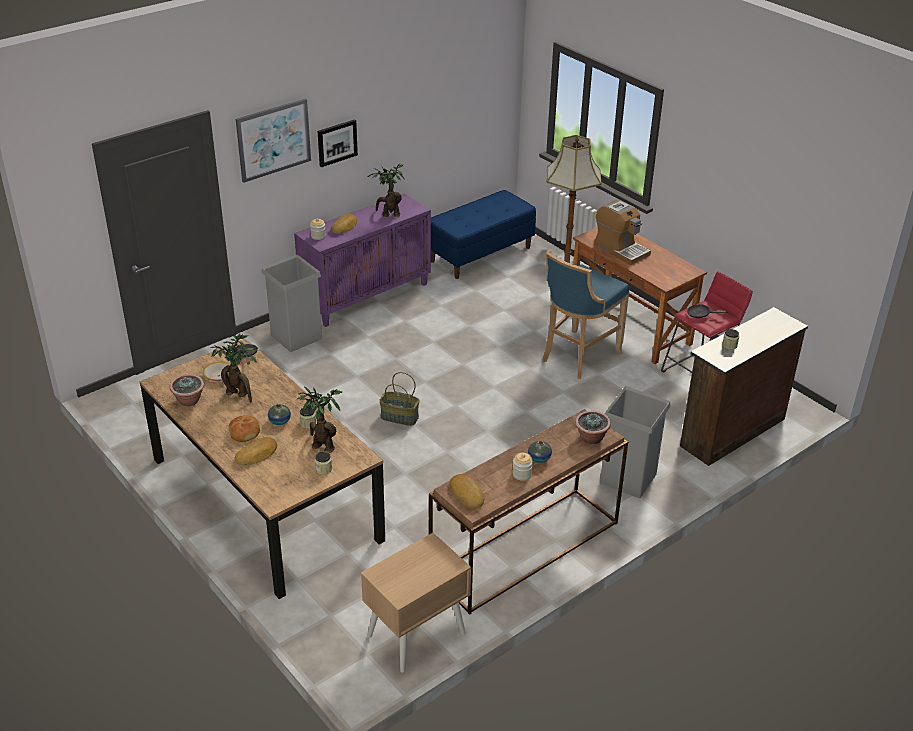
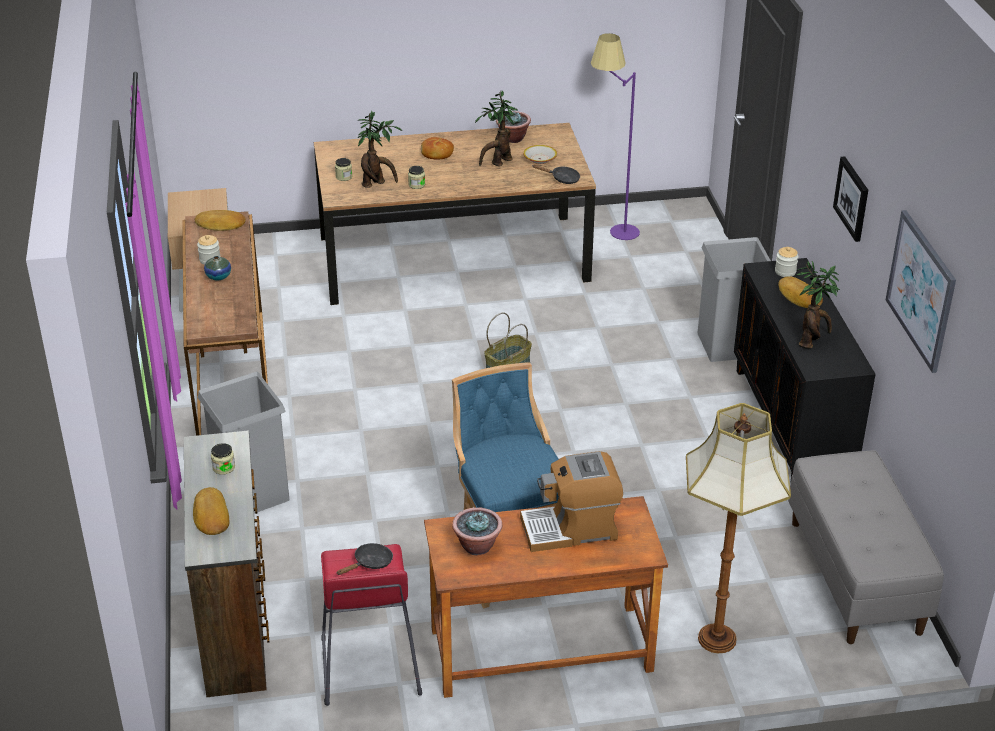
camera: 120 degrees right, 0 degrees up
(167, 428) = (611, 231): none -> purple floor lamp
(257, 454) = (399, 153): bread -> bread (210, 516)
(273, 140) = (821, 115): picture -> picture (921, 290)
(279, 421) = (436, 172): vase -> none
(366, 296) = (792, 424): purple cabinet -> black cabinet
(480, 254) = (856, 576): blue bench -> grey bench
(591, 438) = (208, 317): potted plant -> potted plant (477, 546)

